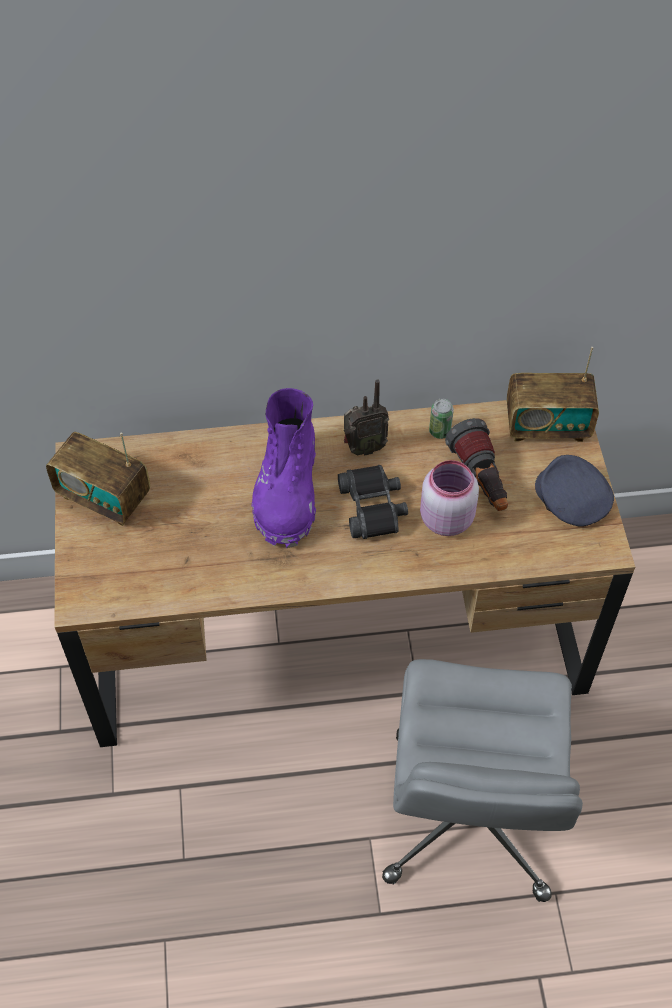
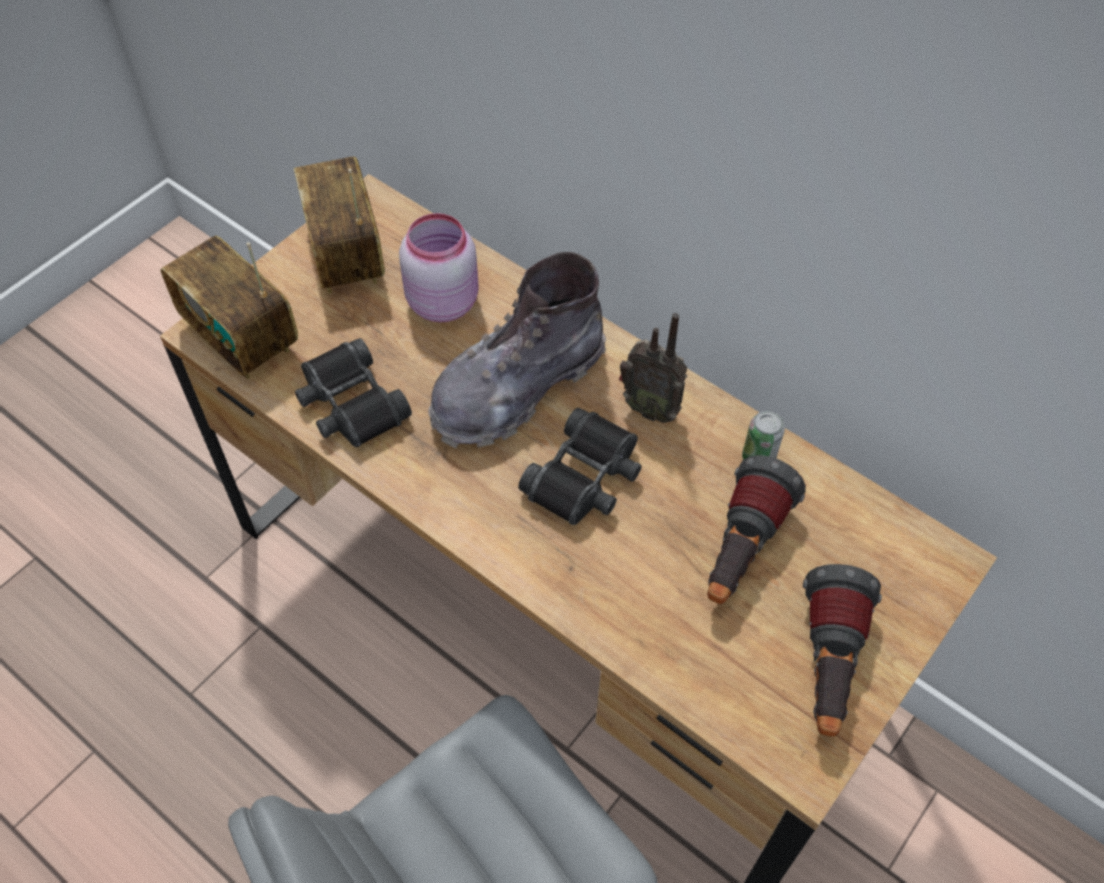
camera: 45 degrees right, 0 degrees up
(212, 571) = (350, 404): none -> black binoculars
(287, 492) = (516, 388): purple boot -> grey boot
(445, 518) = (649, 557): pink jar -> pink jar (442, 301)
(547, 426) = (899, 557): radio -> radio (241, 336)
(570, 500) = (827, 667): grey cap -> flashlight

